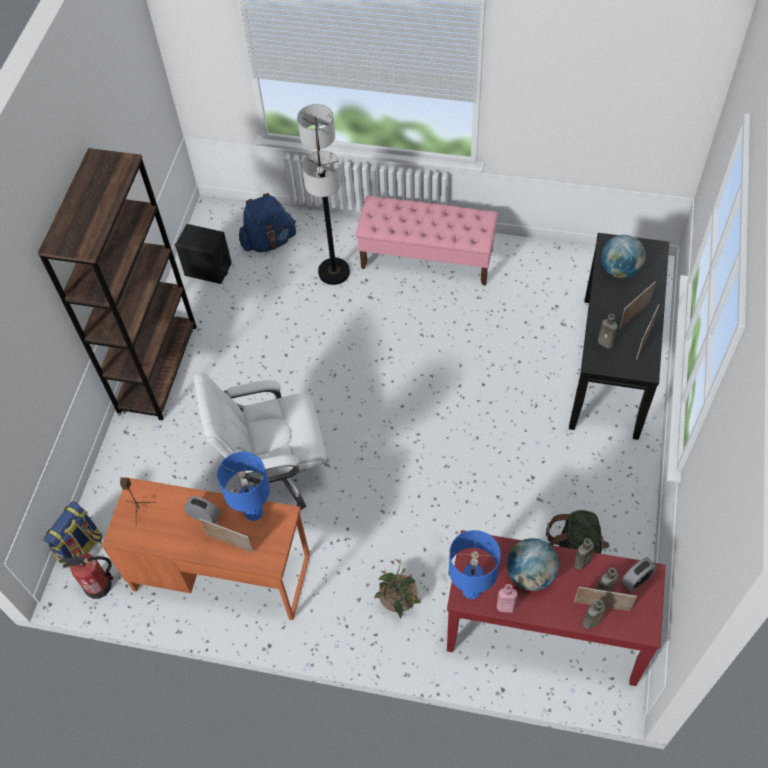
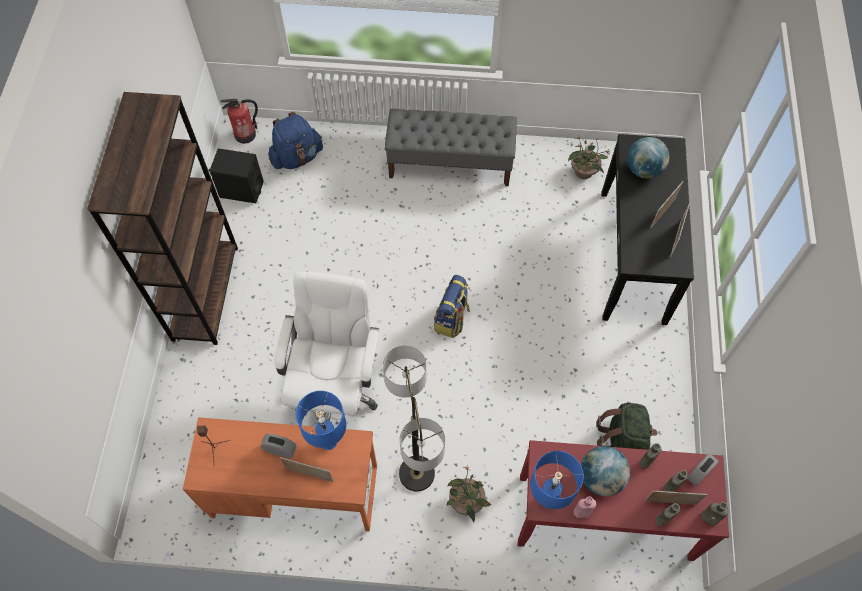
camera: 10 degrees left, 5 degrees up
(81, 549) = (154, 481): backpack -> backpack (452, 319)
(98, 585) = (176, 516): fire extinguisher -> fire extinguisher (245, 135)
(277, 472) = (335, 386): white office chair -> white office chair turned 120 degrees clockwise
(334, 272) = (363, 183): floor lamp -> floor lamp (417, 473)
(427, 259) = (450, 164): pink bench -> grey bench
(568, 277) = (584, 172): none -> potted plant
(606, 343) = (640, 243): brown bottle -> brown bottle (710, 518)

